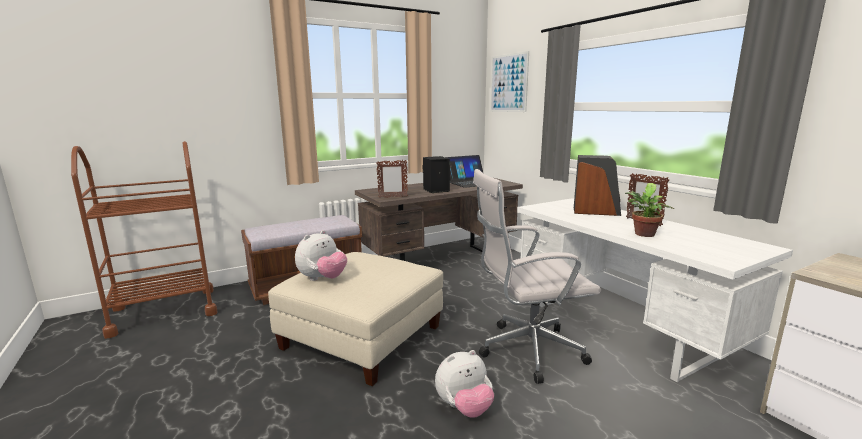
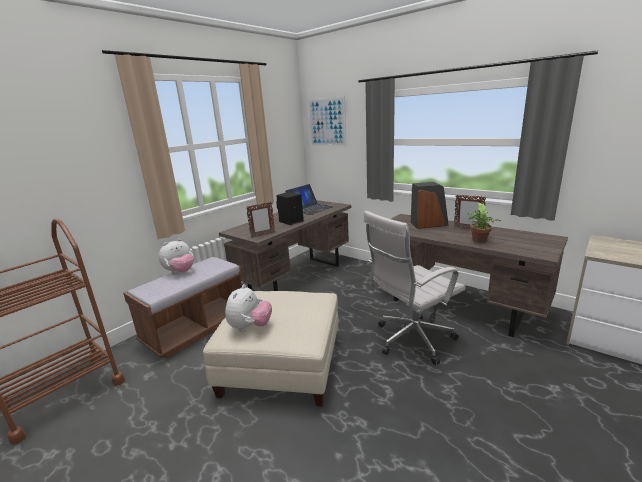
camera: 20 degrees left, 5 degrees up
(464, 408) = (401, 401): plush toy -> plush toy (180, 272)
(619, 329) = (457, 306): white desk -> brown desk

